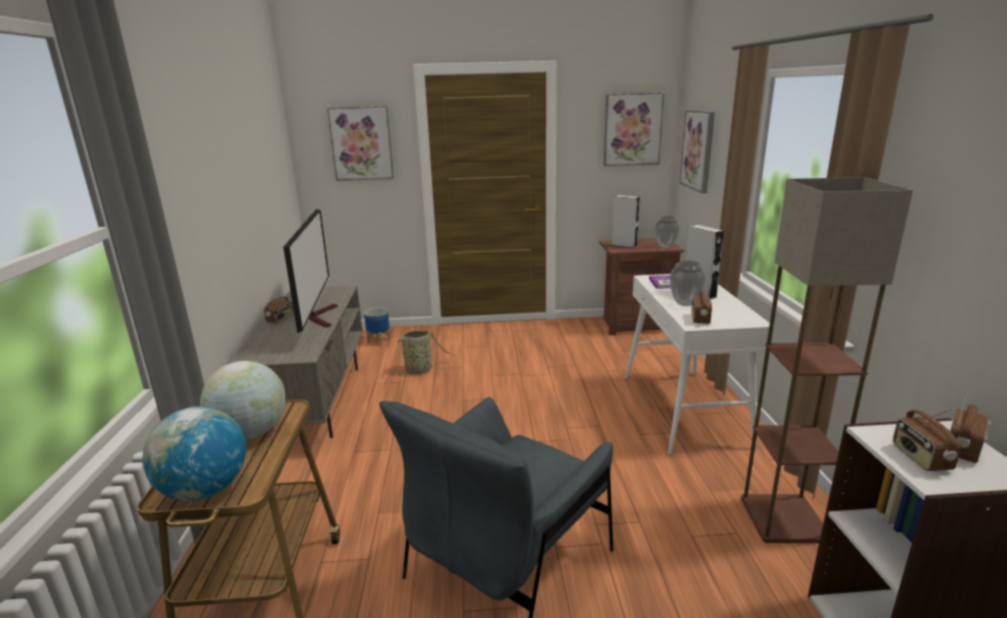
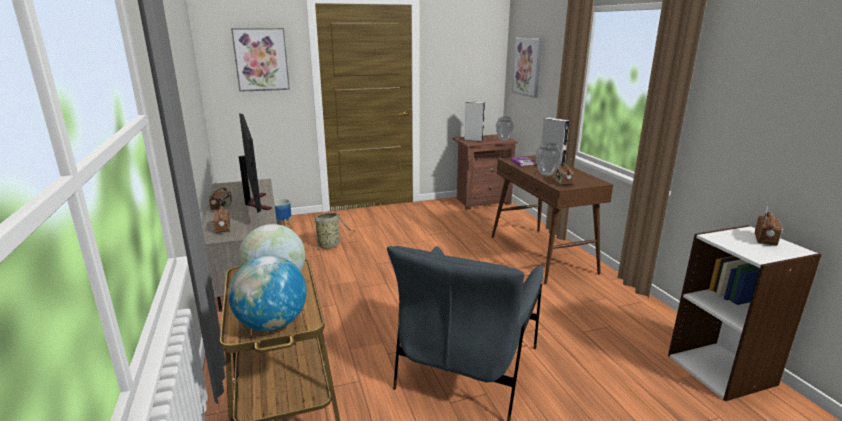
camera: 15 degrees left, 0 degrees up
(632, 129) = (475, 51): picture -> none
(684, 410) = (542, 254): white console table -> brown console table
(785, 520) = (636, 314): floor lamp -> none
(920, 458) = (746, 246): radio -> radio (222, 229)

